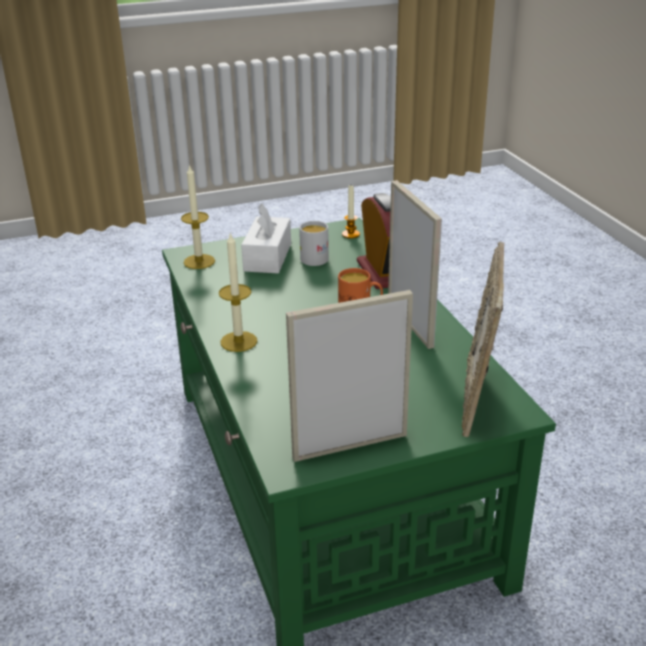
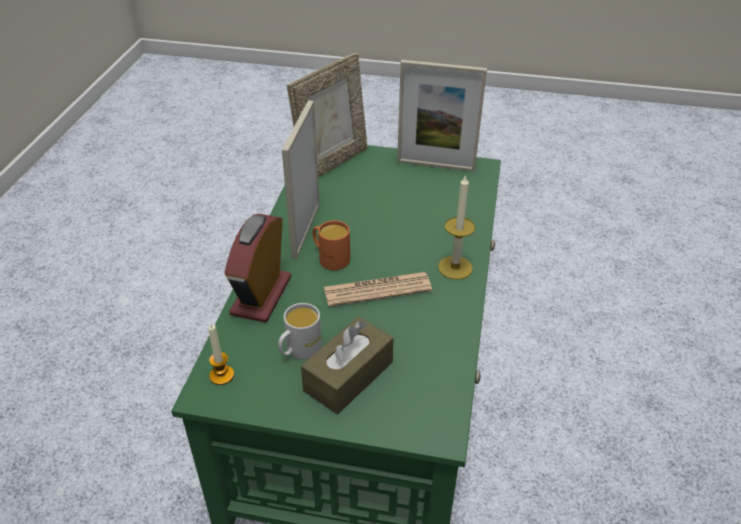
camera: 150 degrees left, 10 degrees up
(199, 261) = (431, 405): candle -> none
(267, 257) = (348, 376): white tissue box -> brown tissue box
(295, 304) = (377, 290): none -> newspaper

